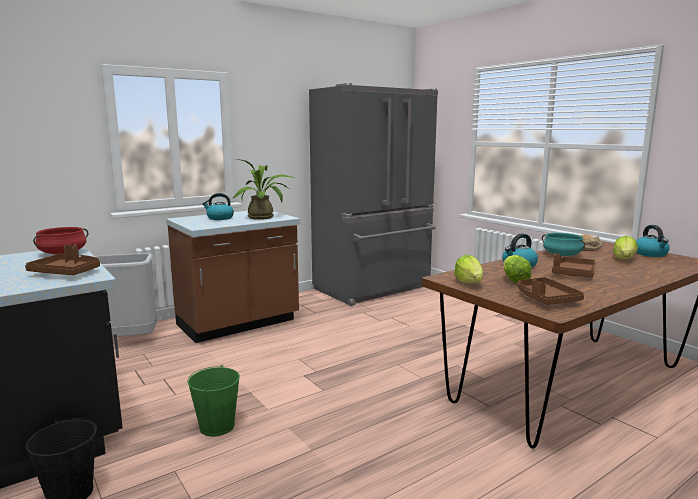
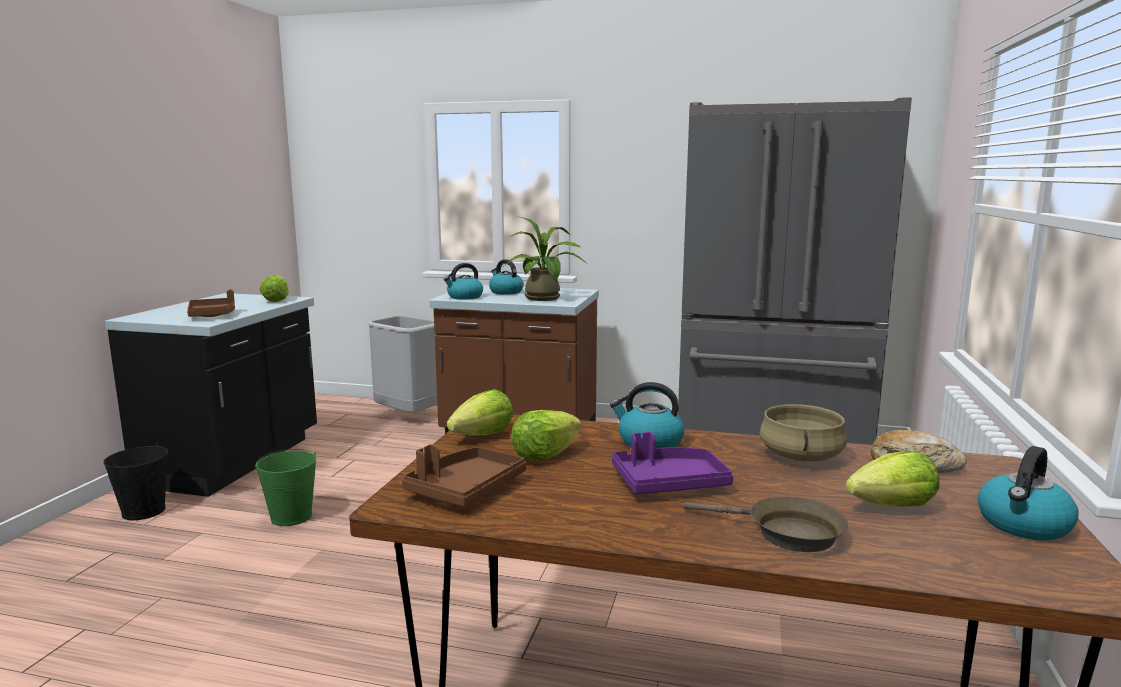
camera: 50 degrees right, 0 degrees up
(63, 253) = (276, 300): red cooking pot -> lettuce
(209, 225) = (464, 297): none -> kettle
(562, 255) = (800, 456): turquoise cooking pot -> beige cooking pot
(573, 274) = (668, 483): brown tray -> purple tray
(638, 274) = (787, 533): none -> brown frying pan

